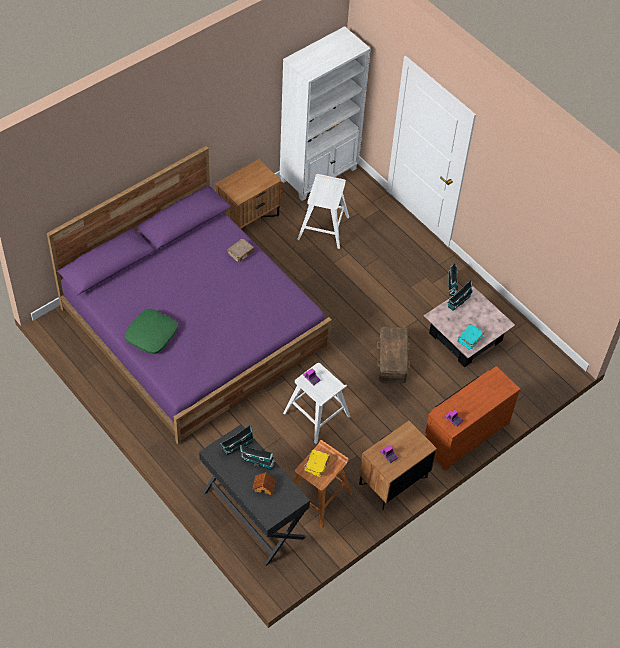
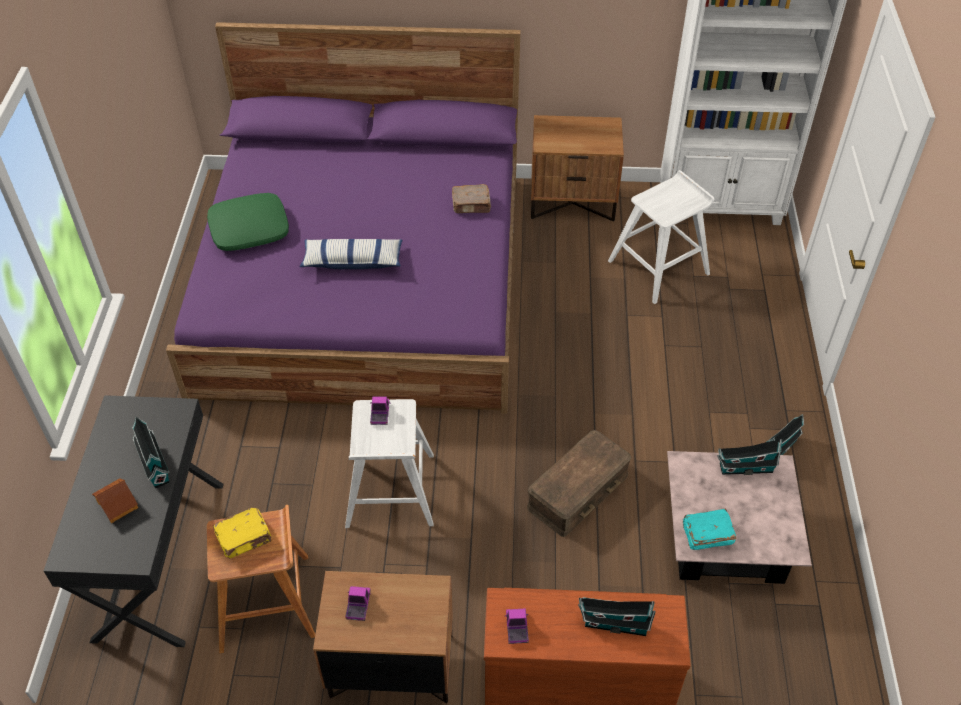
camera: 45 degrees right, 5 degrees down
(219, 318) = (353, 261): none -> pillow
(236, 446) = (155, 423): toy house -> toy house (613, 623)

